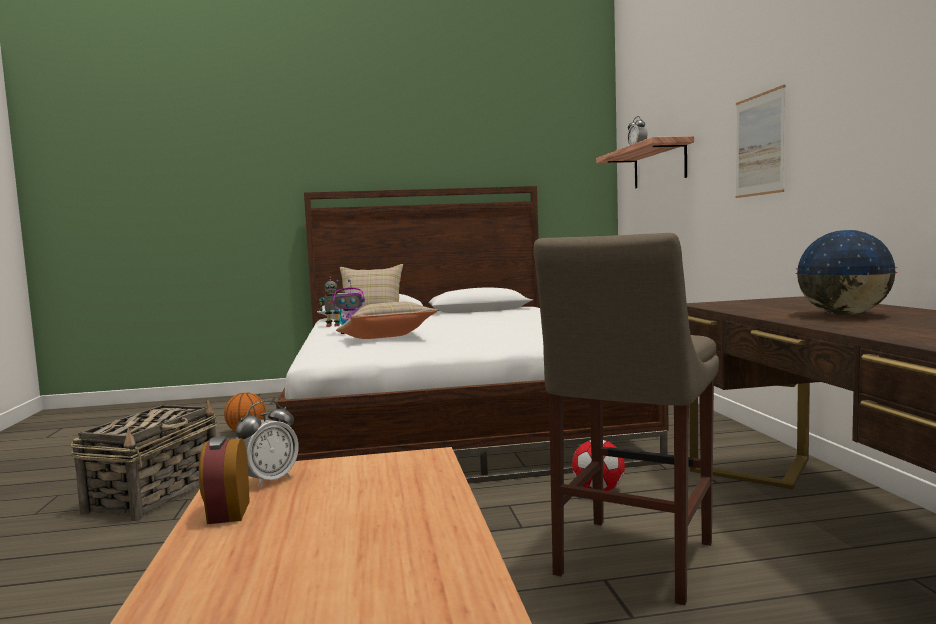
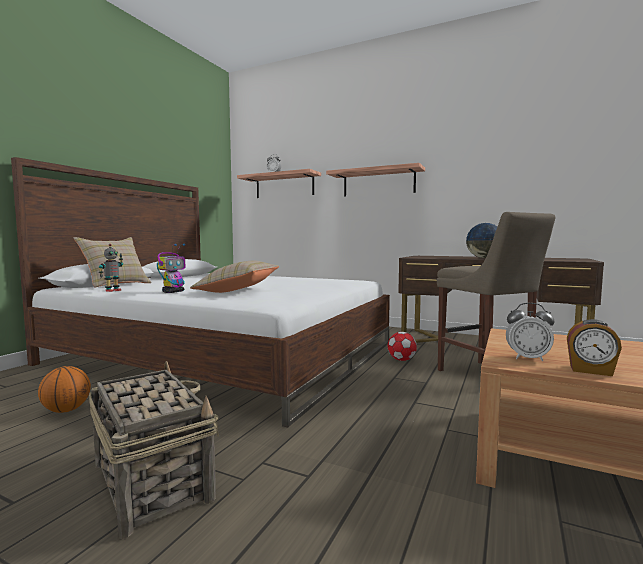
camera: 55 degrees left, 0 degrees up
(268, 480) = (527, 358): alarm clock -> alarm clock turned 120 degrees clockwise
(759, 145) = (378, 182): picture -> shelf

